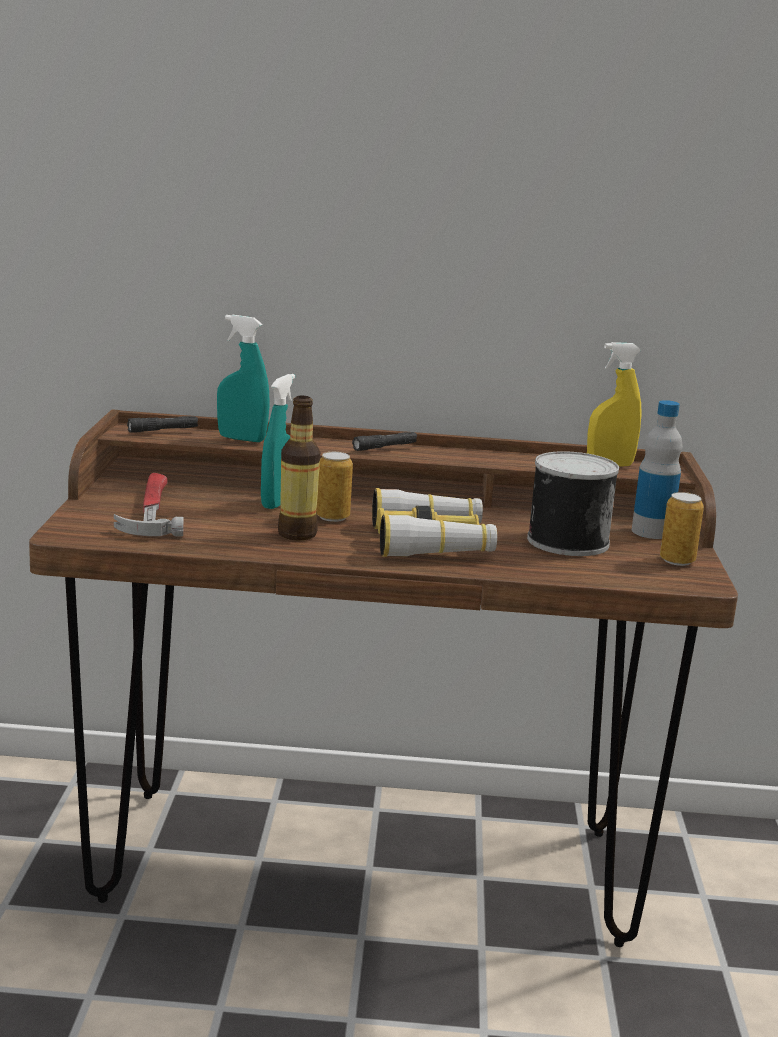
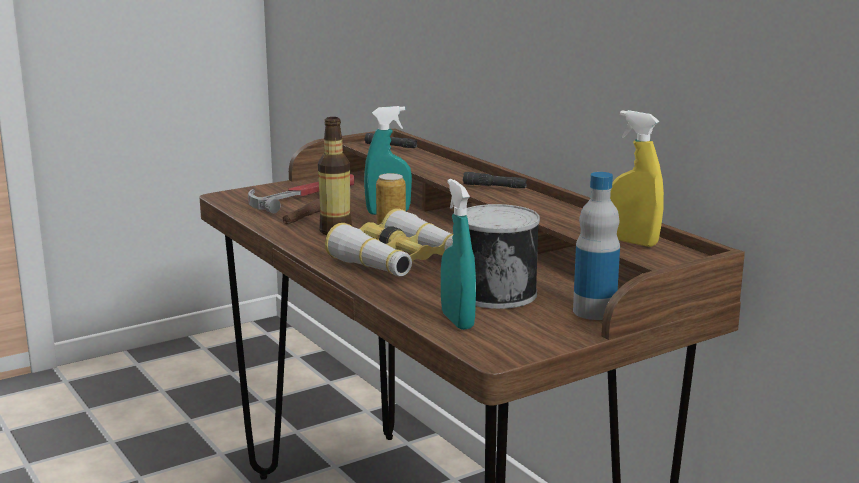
camera: 55 degrees right, 0 degrees up
(225, 530) = (304, 217): none -> brown flashlight
(242, 439) = (418, 161): turquoise spray bottle -> turquoise spray bottle (457, 321)
(677, 561) = (535, 335): can -> none

